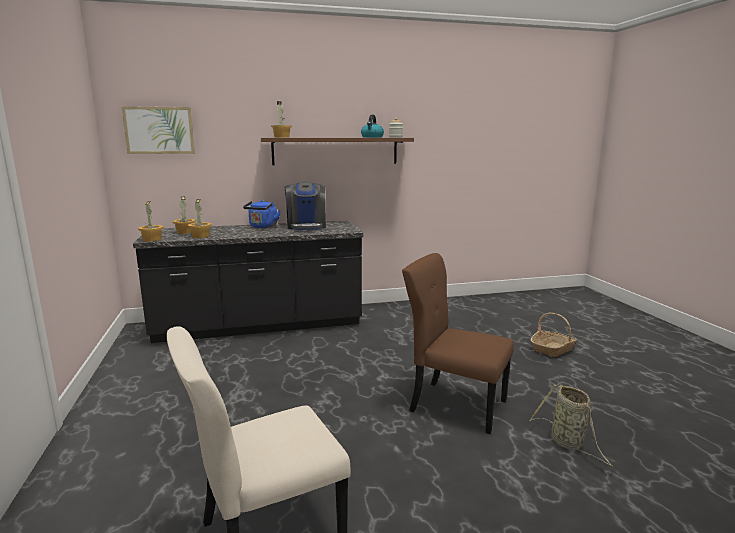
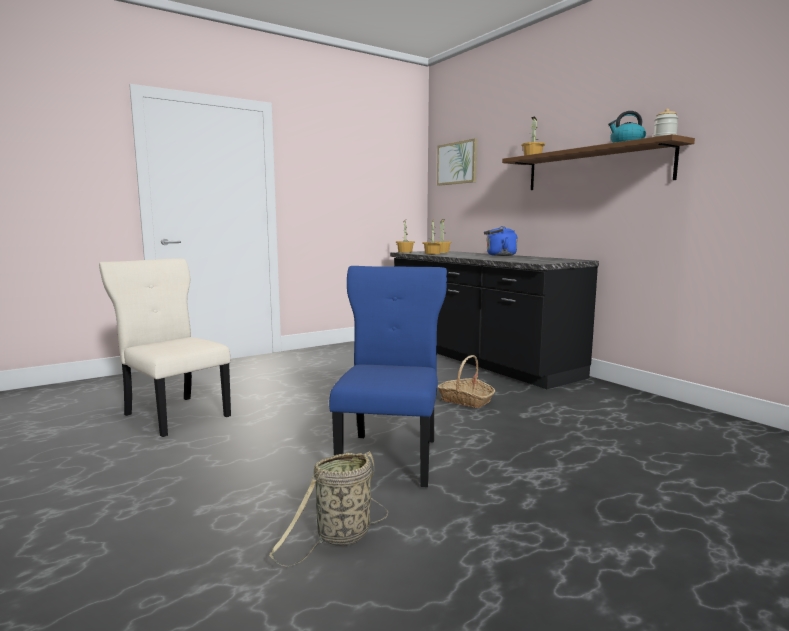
camera: 70 degrees right, 5 degrees down
(306, 226) = (530, 258): coffee machine -> none
(454, 404) = (391, 456): brown chair -> blue chair
(552, 349) = (678, 526): basket -> basket (466, 400)

